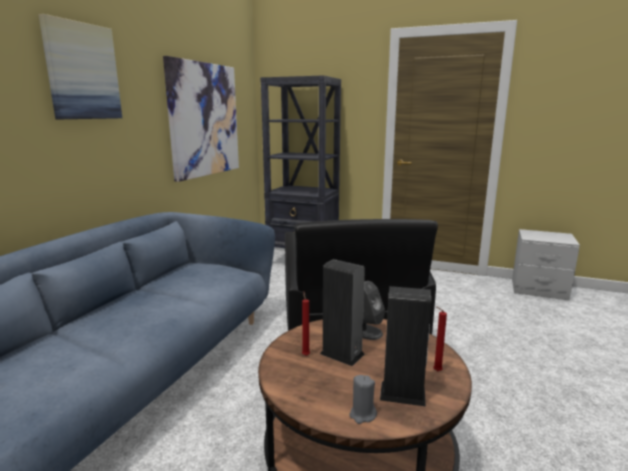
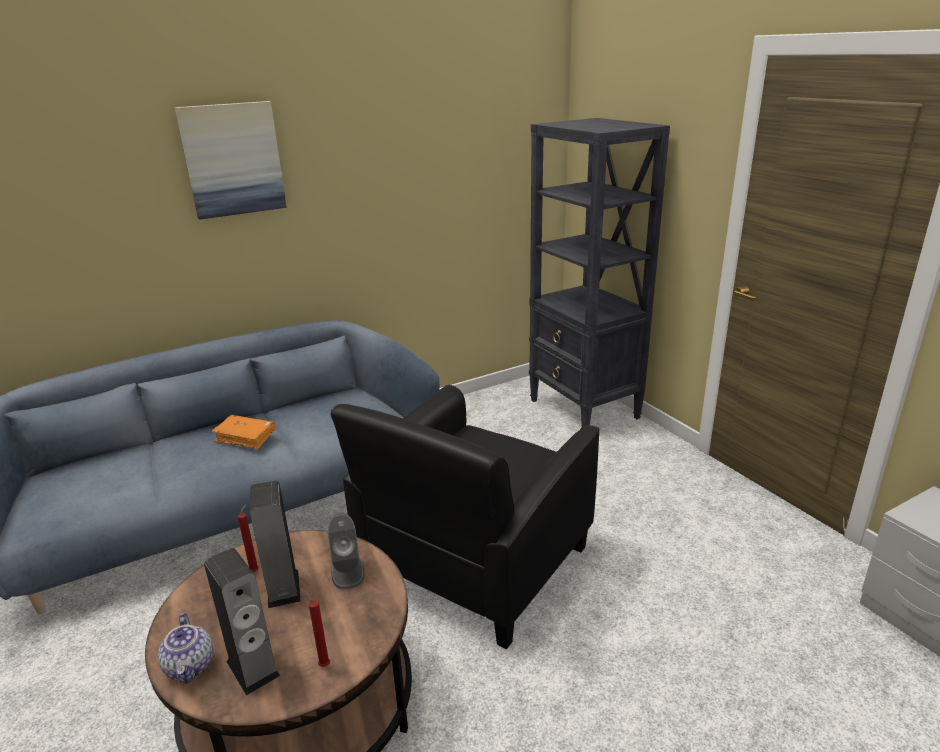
camera: 40 degrees right, 10 degrees up
(151, 302) = (246, 437): none -> orange book
(204, 120) = (441, 190): picture -> none
(362, 415) = (191, 666): grey candle -> teapot

